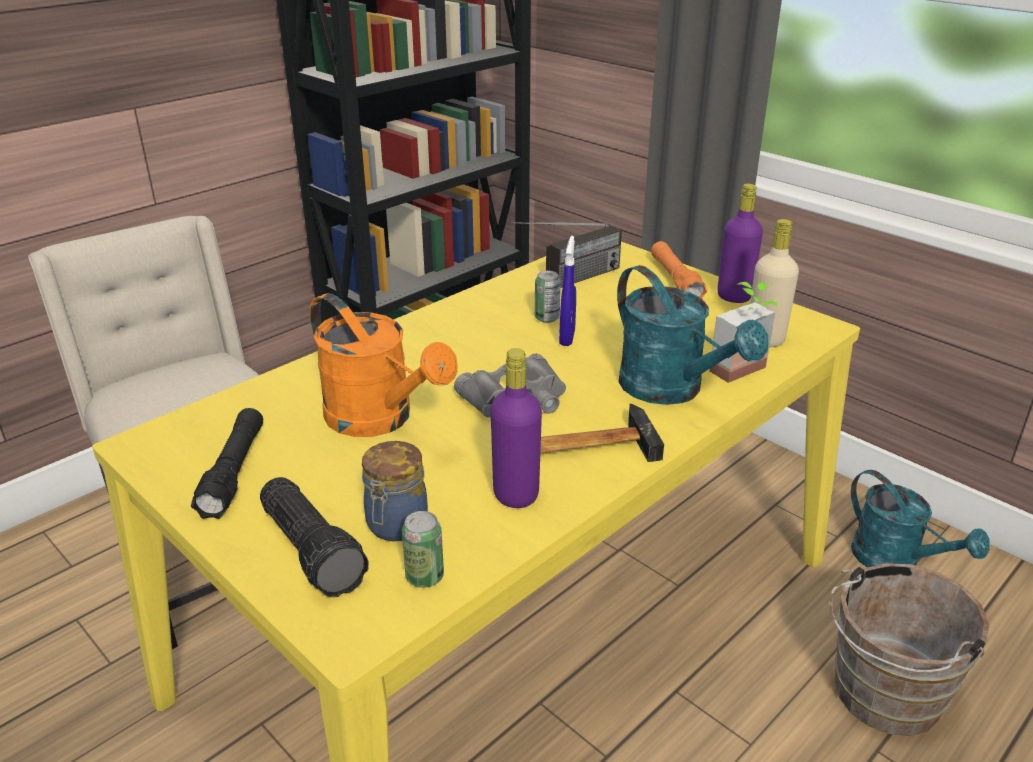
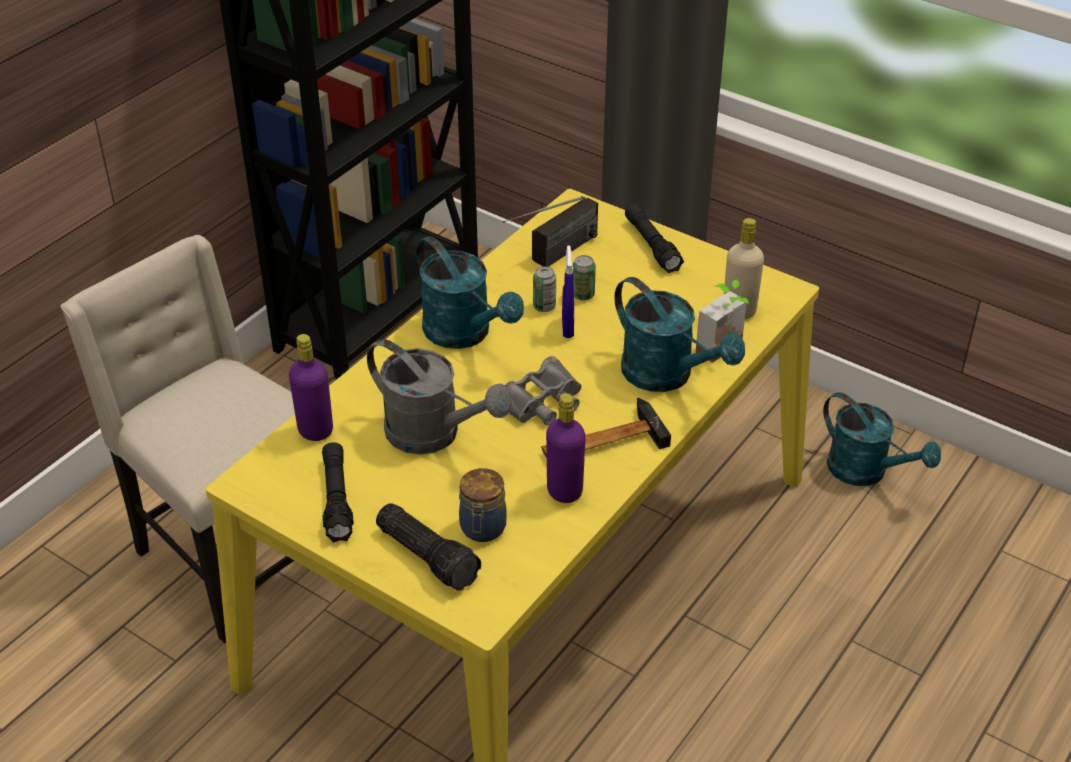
camera: 10 degrees left, 10 degrees up
(380, 419) = (434, 435): orange watering can -> grey watering can
(424, 577) = (517, 566): can -> can (583, 295)
(453, 333) = (465, 334): none -> turquoise watering can
(675, 280) = (652, 246): orange flashlight -> black flashlight
(734, 296) = (707, 261): purple bottle -> purple bottle (315, 430)
(881, 697) = (854, 596): brown bucket -> none

